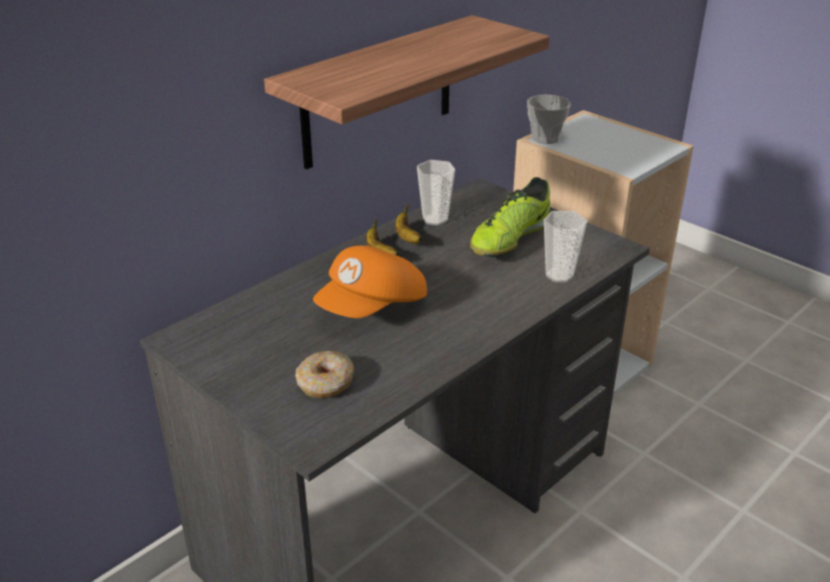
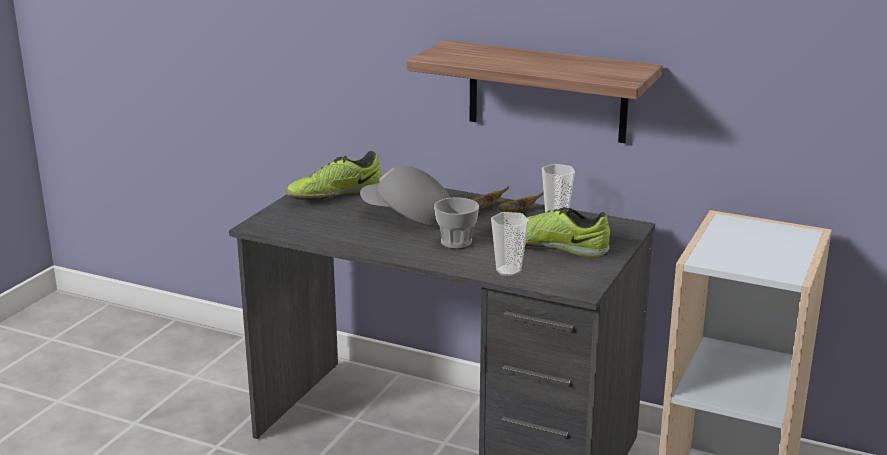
camera: 70 degrees right, 10 degrees down
(251, 350) = (334, 195): none -> shoe
(325, 383) = (313, 219): donut -> none
(373, 308) = (408, 217): orange cap -> grey cap
(545, 138) = (730, 220): cup -> cup (456, 242)

